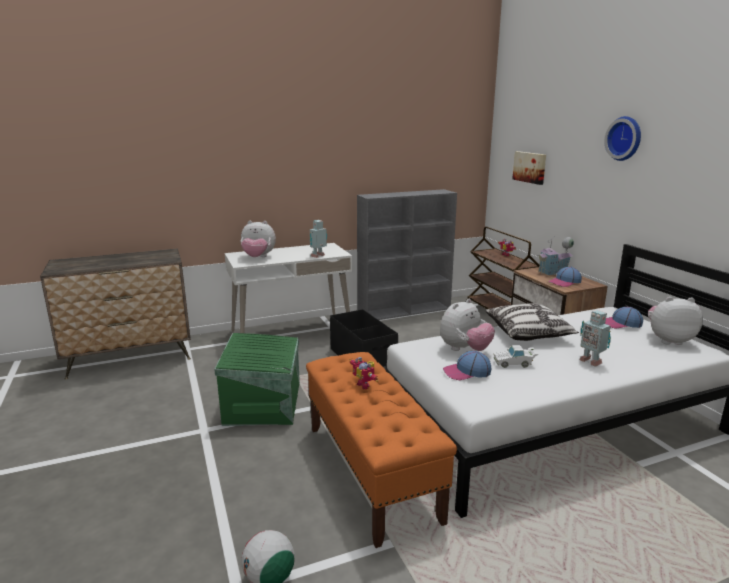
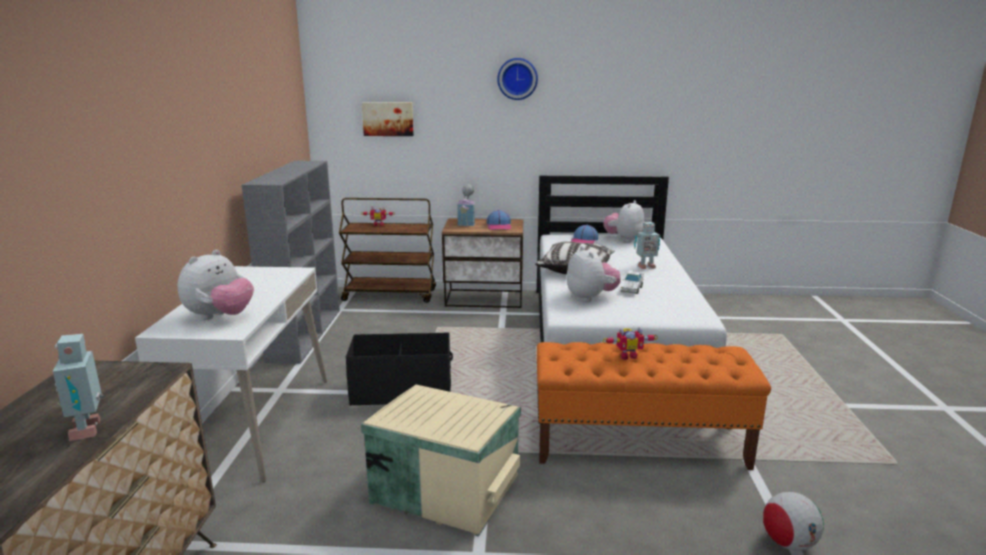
camera: 65 degrees left, 0 degrees up
(265, 402) = (445, 487): green storage box -> beige storage box
(319, 256) = (286, 282): toy robot -> toy robot (89, 429)
(467, 372) = (640, 307): cap -> none

